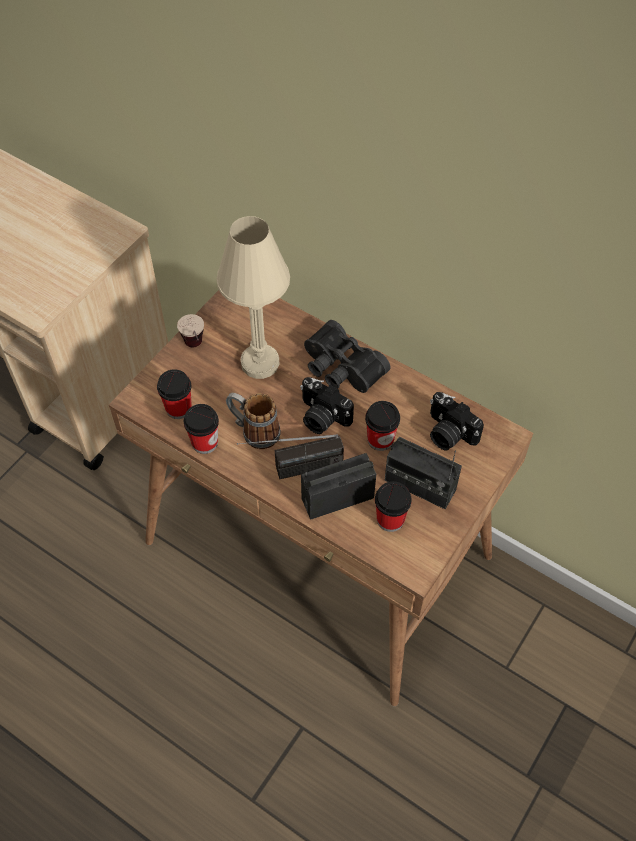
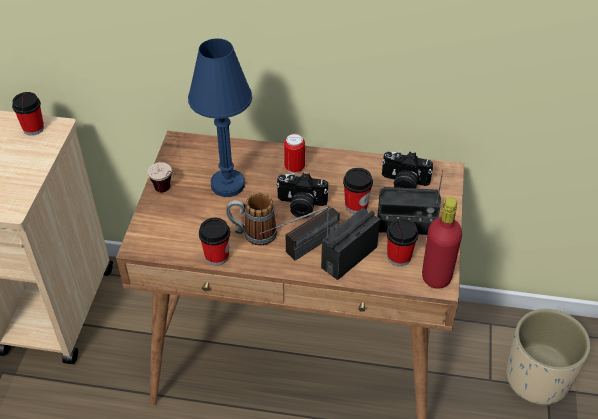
camera: 25 degrees left, 10 degrees down
(178, 408) = (179, 239): cup -> cup (33, 128)
(260, 363) = (227, 185): beige table lamp -> blue table lamp
(340, 368) = (294, 168): black binoculars -> can
(416, 559) = (436, 277): none -> red bottle
(559, 688) = (536, 378): none -> beige planter

